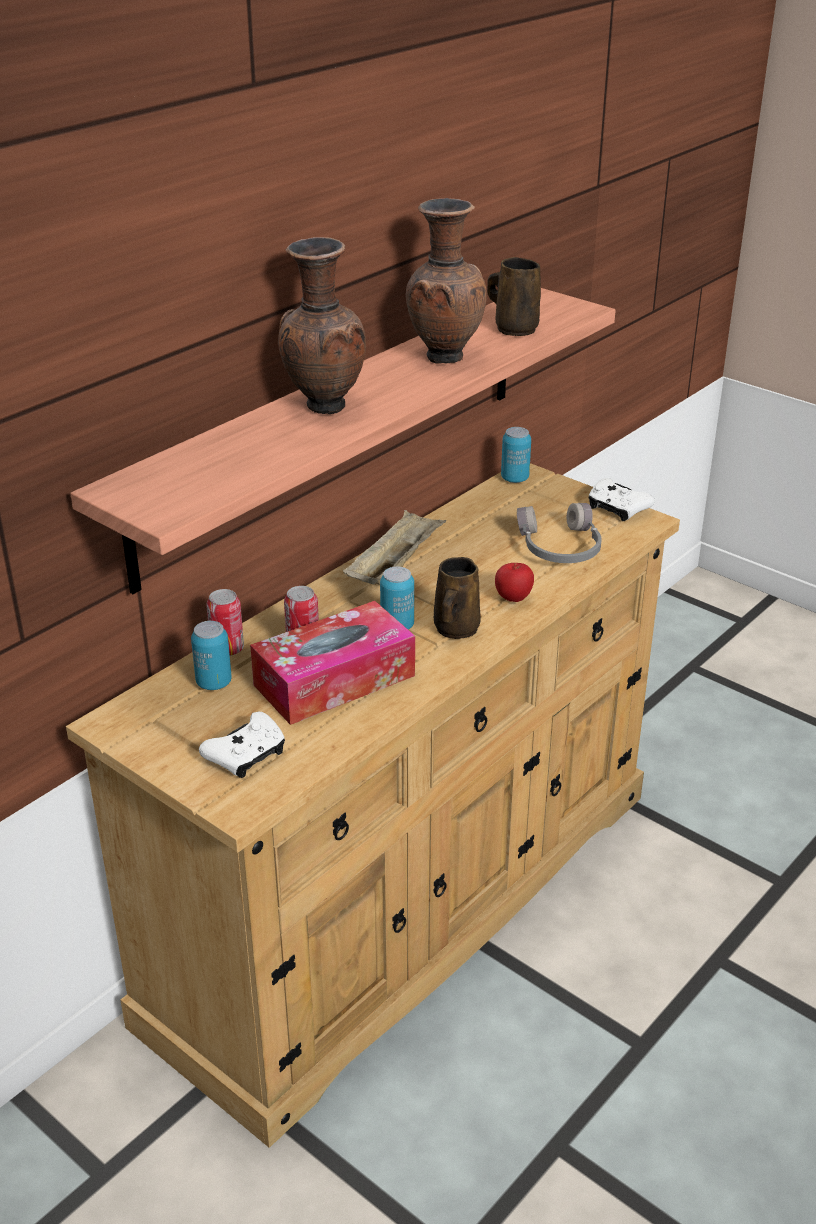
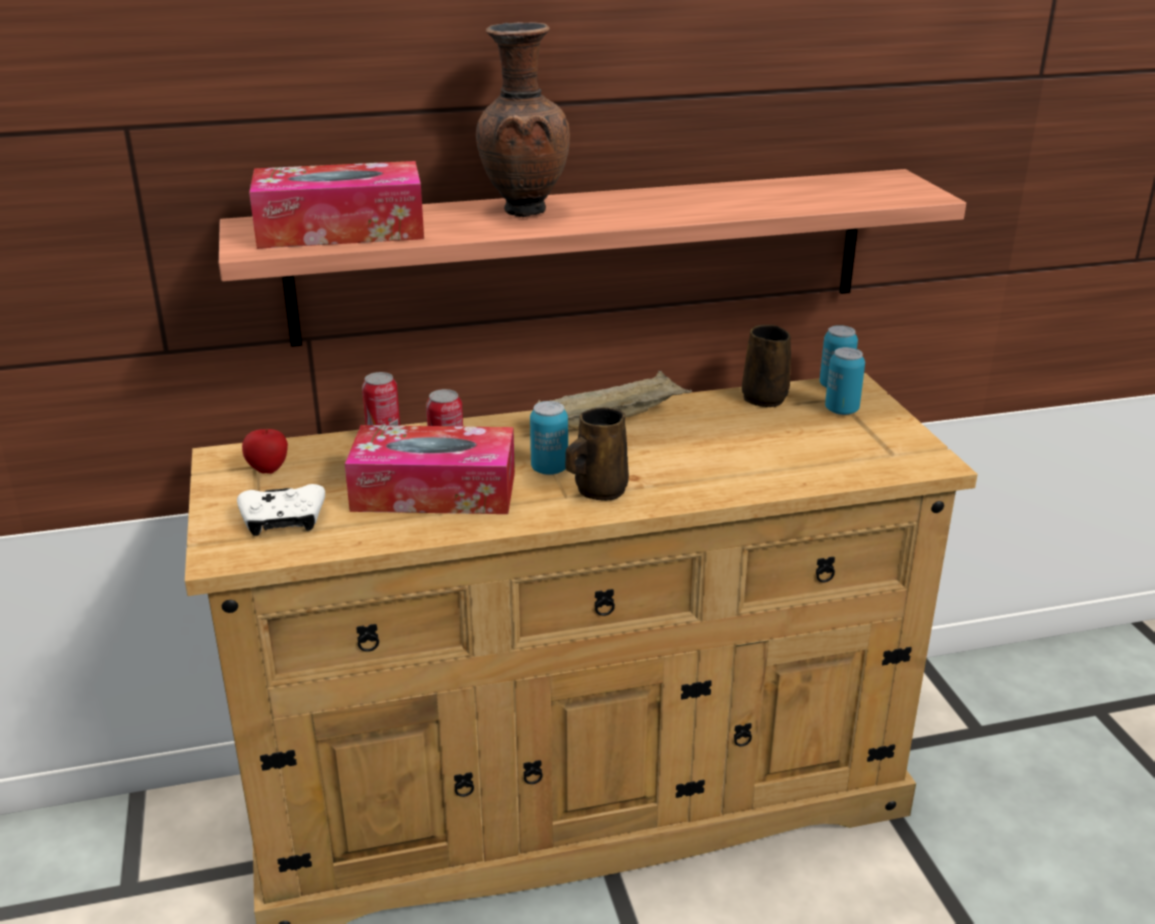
camera: 35 degrees right, 5 degrees down
(208, 472) = (341, 230): none -> tissue box
(214, 683) = (338, 457): can -> can (841, 410)
(443, 357) = (705, 201): brown vase -> none
(513, 599) = (691, 484): apple -> apple (268, 470)
(514, 328) = (819, 195): brown mug -> brown mug (763, 397)
(558, 548) = (800, 457): grey headphones -> none
(617, 509) = (914, 443): white game controller -> none

